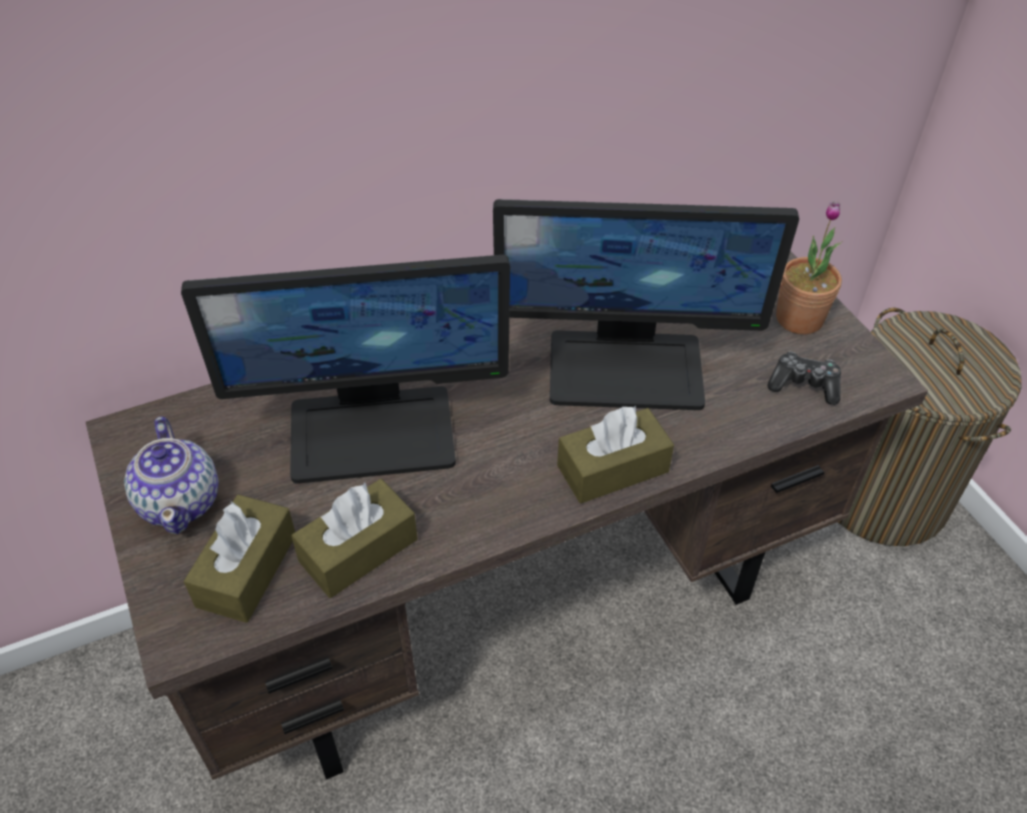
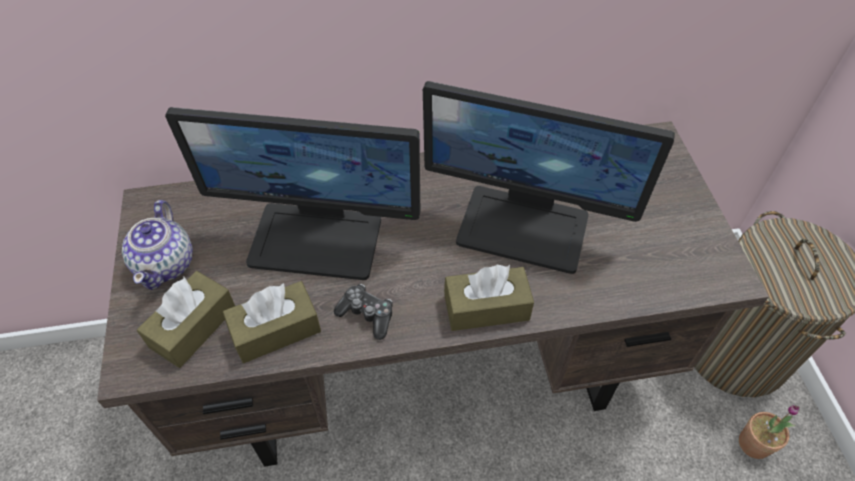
camera: 15 degrees right, 5 degrees up
(799, 319) = (678, 213): potted plant -> potted plant (754, 444)
(804, 385) = (664, 270): game controller -> game controller (367, 314)

